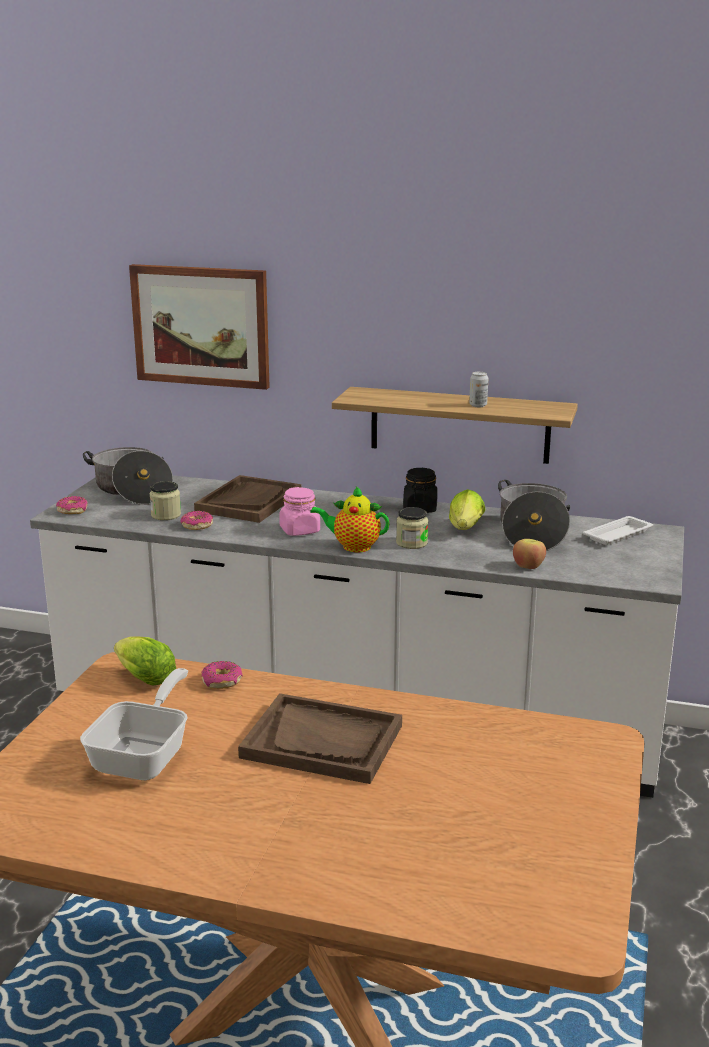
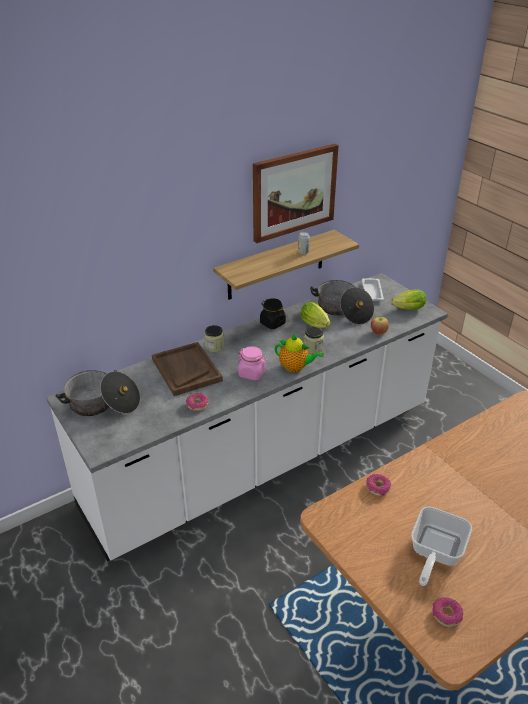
camera: 50 degrees left, 15 degrees up
(72, 510) = (102, 443): donut -> donut (446, 615)
(142, 678) = (346, 516): lettuce -> lettuce (406, 309)
(145, 755) = (434, 552): frying pan -> frying pan turned 120 degrees counterclockwise
(166, 515) = (164, 409): jar -> jar (214, 346)
(201, 326) = (106, 266): picture -> picture (294, 192)
(322, 741) = (469, 483): brown tray -> none
(353, 547) = (295, 367): teapot -> teapot turned 120 degrees counterclockwise

